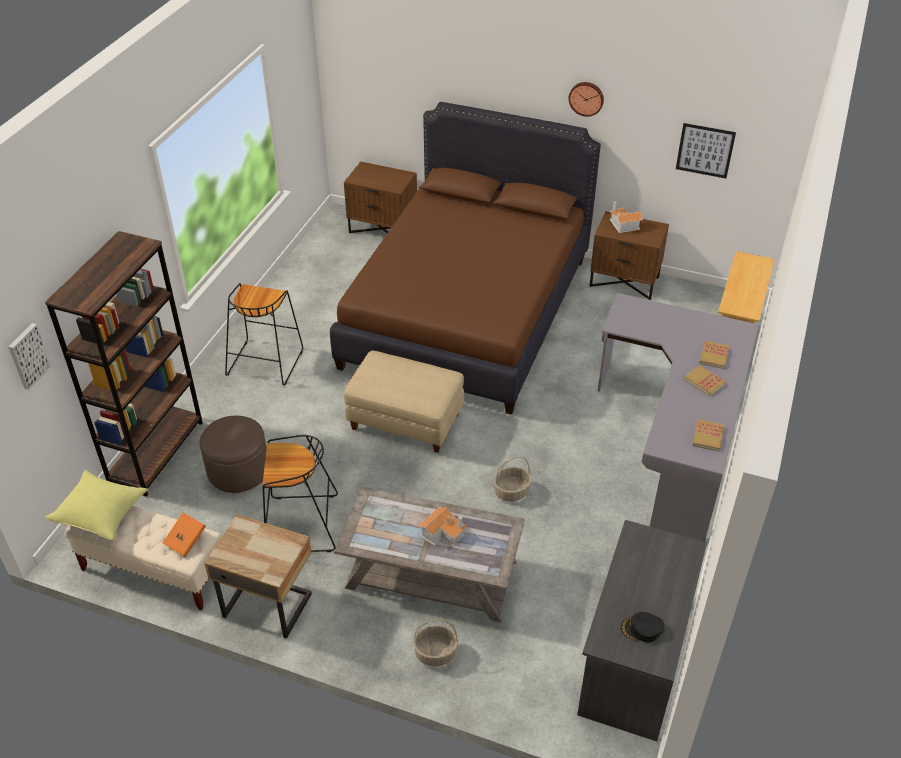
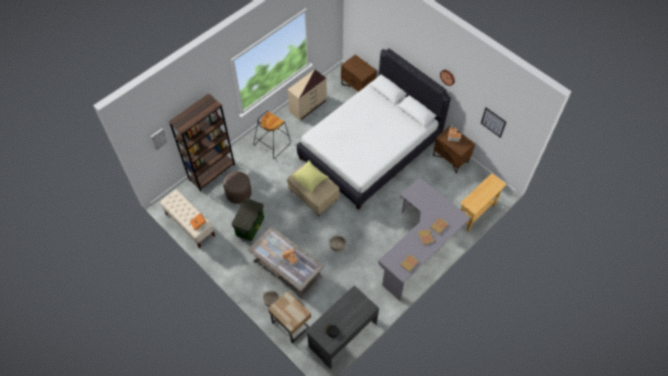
camera: 25 degrees right, 15 degrees up
(102, 514) = (175, 199): yellow pillow -> yellow pillow (310, 179)
(268, 603) = (223, 255): beige nightstand -> beige nightstand (291, 324)
(301, 525) = (250, 227): black stool -> storage box
(304, 282) = (308, 106): none -> beige dresser
(466, 311) = (369, 149): brown bed -> white bed

